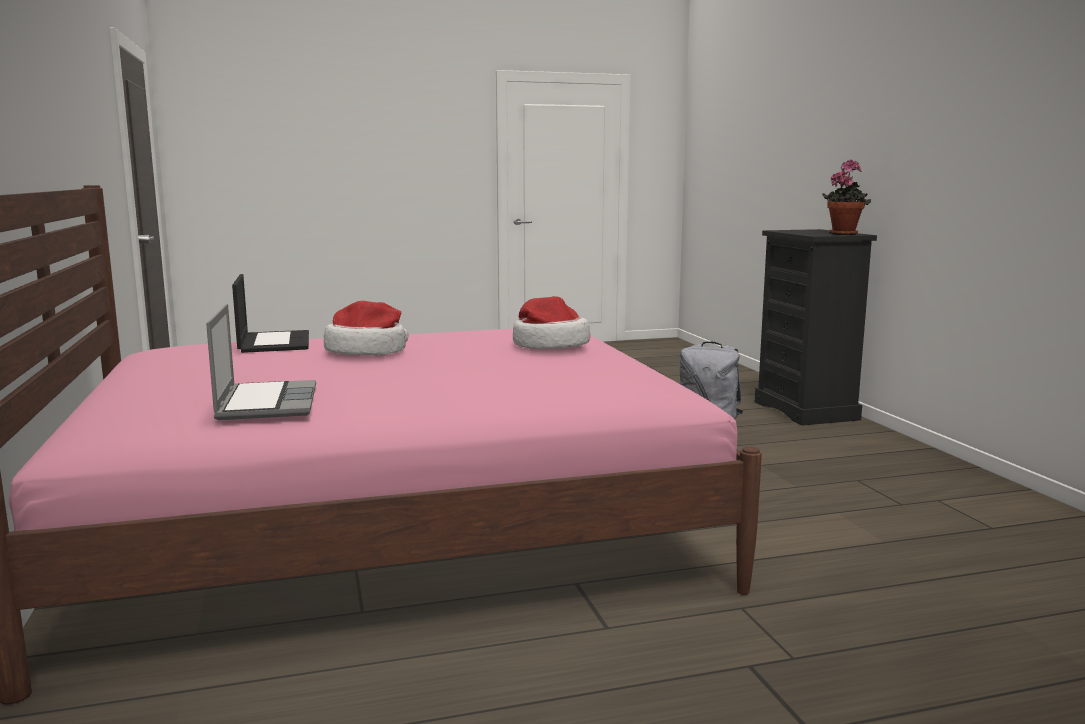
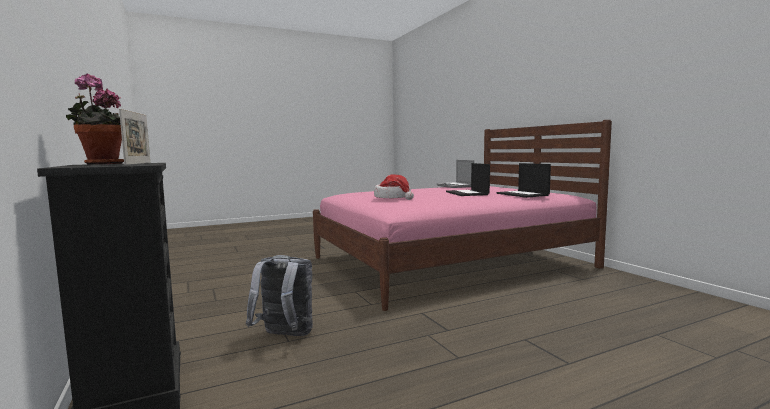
camera: 170 degrees right, 5 degrees down
(368, 351) = (467, 193): hat -> laptop
(809, 233) = (138, 163): none -> picture frame

